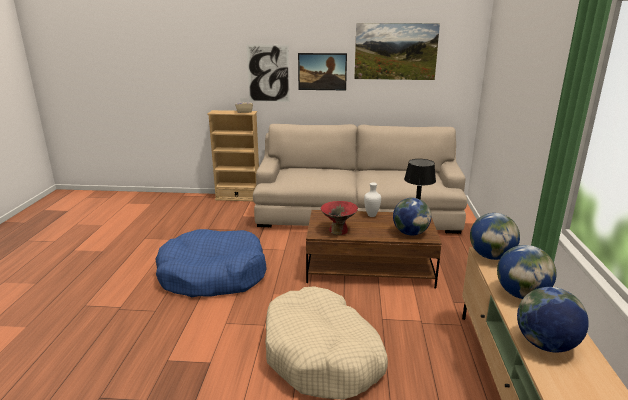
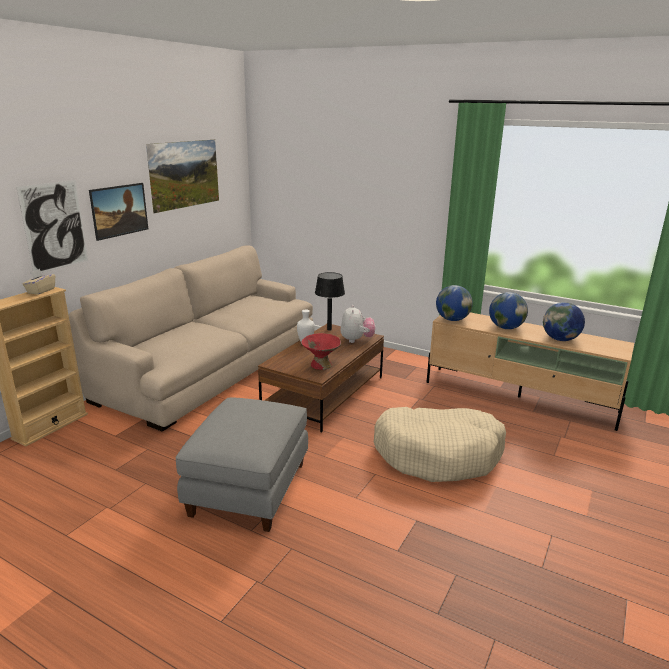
camera: 65 degrees left, 0 degrees up
(213, 275) = (248, 488): blue dog bed -> grey ottoman
(410, 233) = (356, 340): globe -> plush toy

